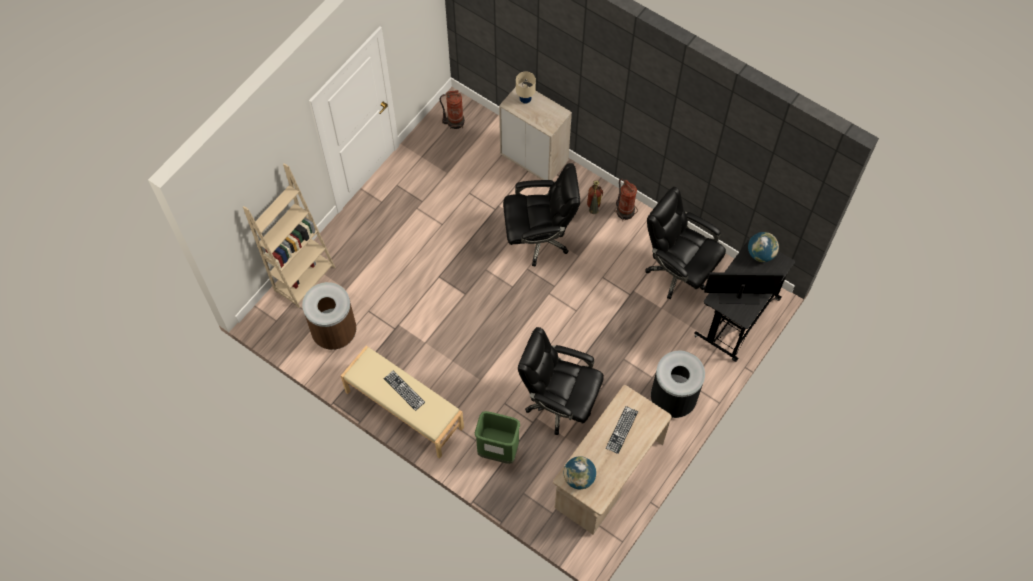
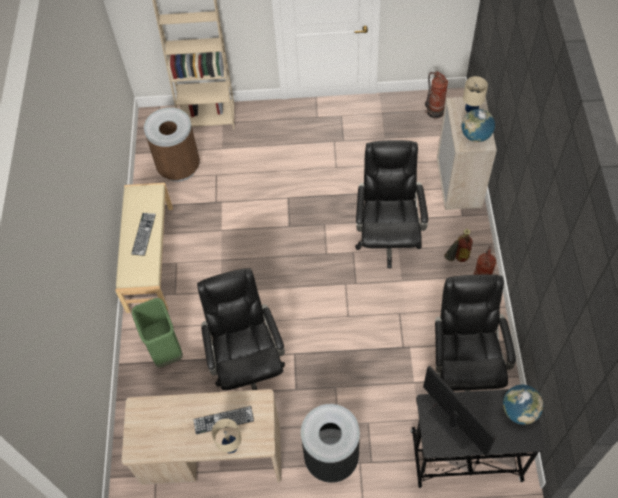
camera: 55 degrees right, 5 degrees down
(538, 239) = (388, 240): black office chair -> black office chair turned 135 degrees counterclockwise
(579, 478) = (146, 418): globe -> globe (476, 136)
(645, 437) = (231, 447): none -> beige table lamp

